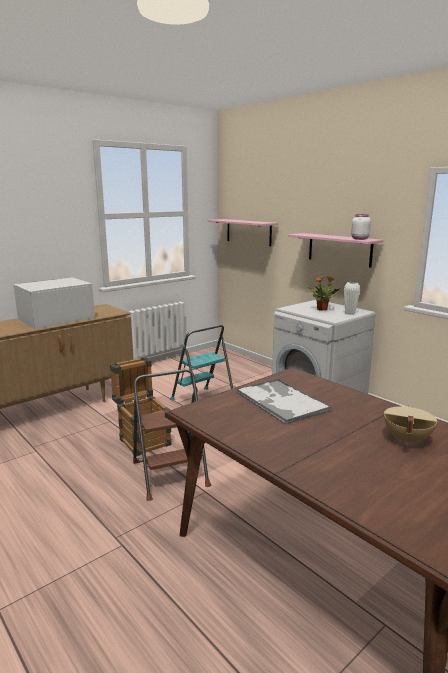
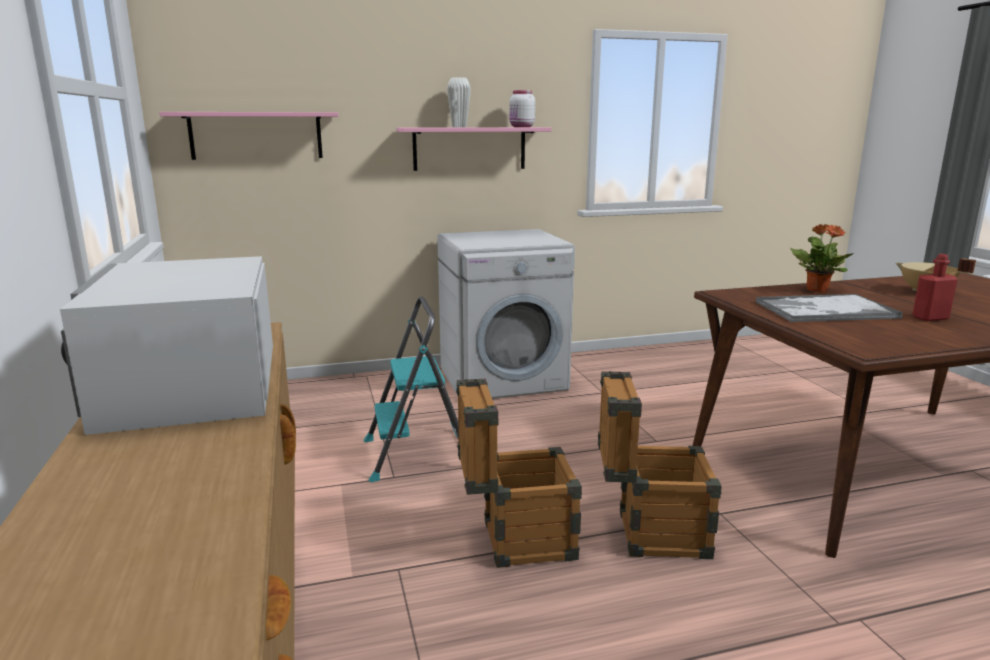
camera: 65 degrees left, 0 degrees up
(169, 471) = (649, 533): brown step ladder -> crate
(300, 435) = (930, 318): none -> red bottle
(322, 309) = (501, 238): potted plant -> potted plant (817, 290)
(350, 313) = (537, 234): white vase -> white vase (459, 127)

